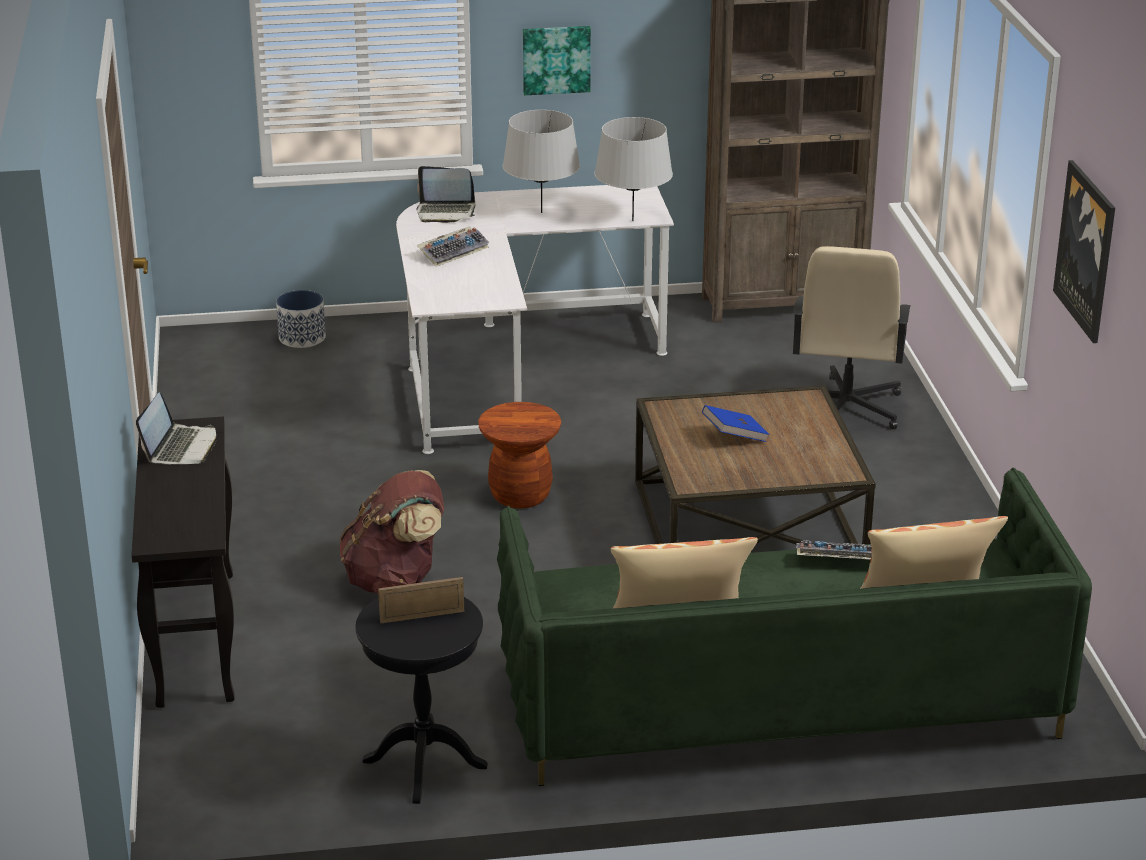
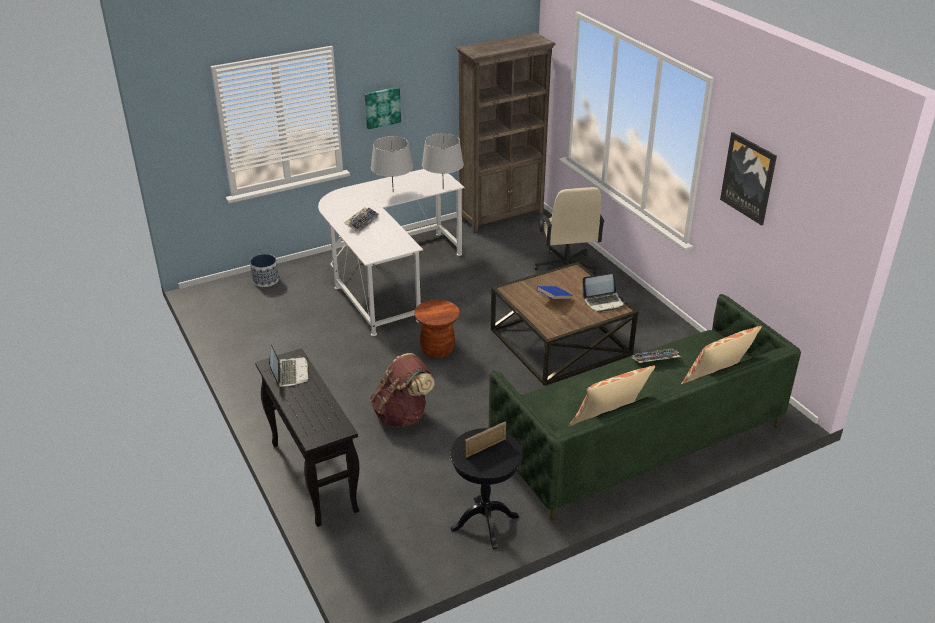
camera: 20 degrees left, 5 degrees up
(446, 212) = (342, 200): laptop -> laptop (603, 302)

